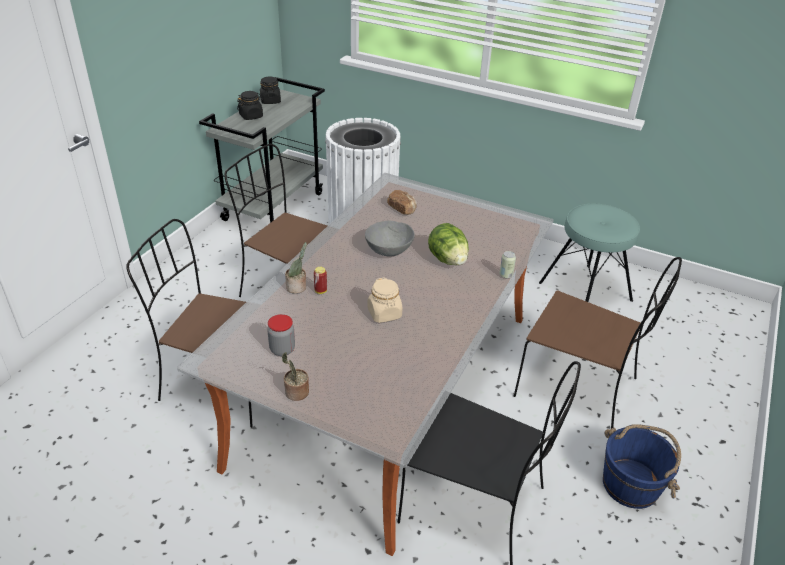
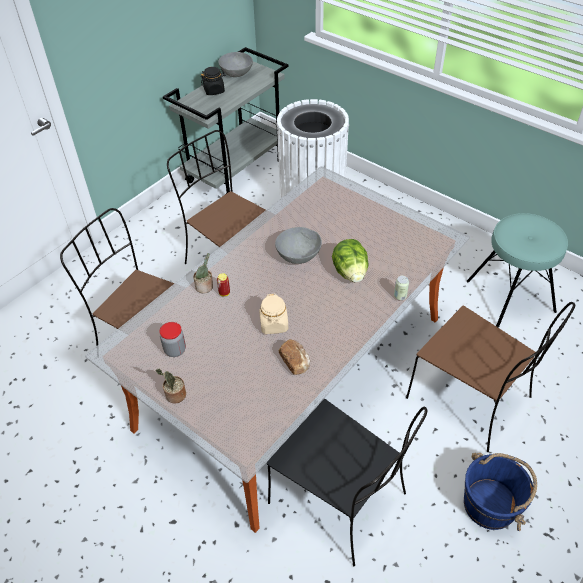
camera: 15 degrees right, 10 degrees up
(270, 101) = (236, 73): black jar -> grey bowl
(402, 208) = (325, 210): bread -> bread (295, 362)

